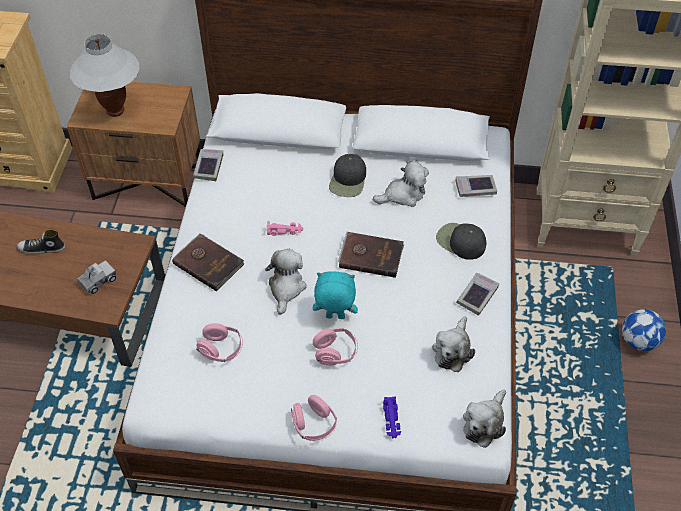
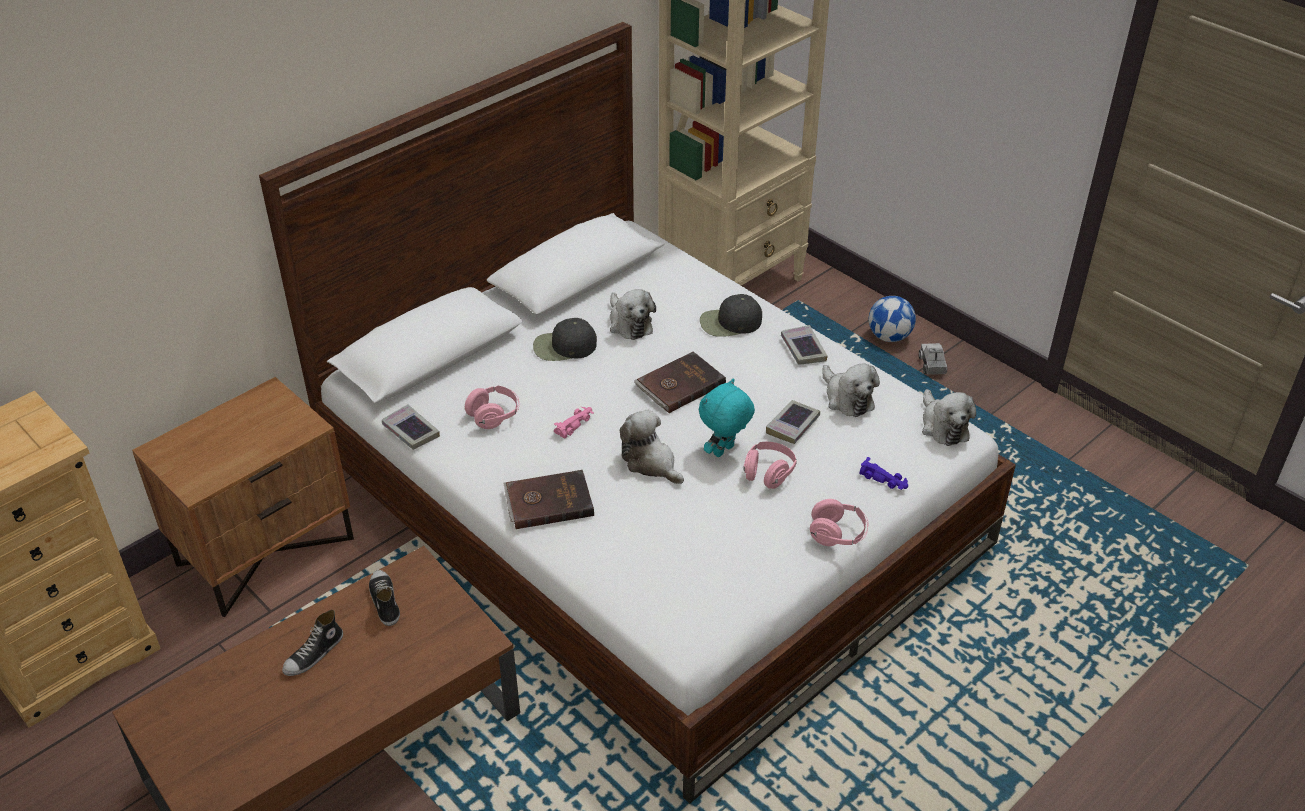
camera: 50 degrees left, 10 degrees down
(98, 281) = (430, 628): toy truck -> toy truck (932, 365)
(101, 249) = (384, 601): none -> shoe
(115, 111) = (225, 454): white table lamp -> none
(221, 350) = (678, 550): pink headphones -> pink headphones (494, 416)
(348, 180) = (564, 346): black cap -> black cap turned 120 degrees clockwise
(403, 195) = (629, 323): plush toy -> plush toy turned 135 degrees clockwise
(475, 188) = (679, 277): book -> book (792, 425)

